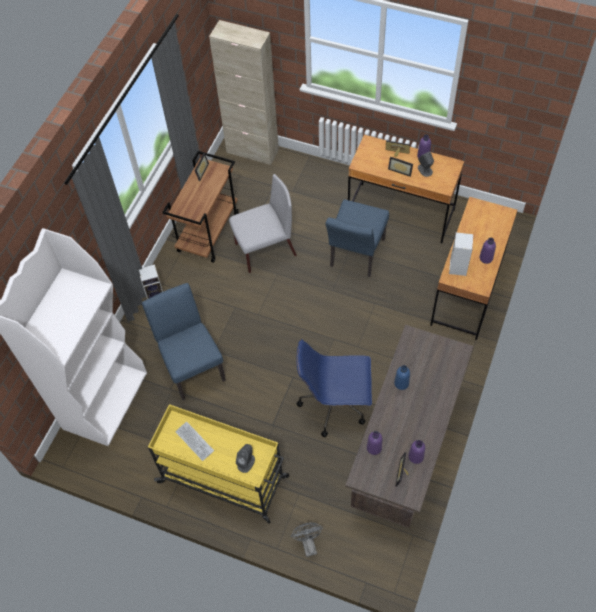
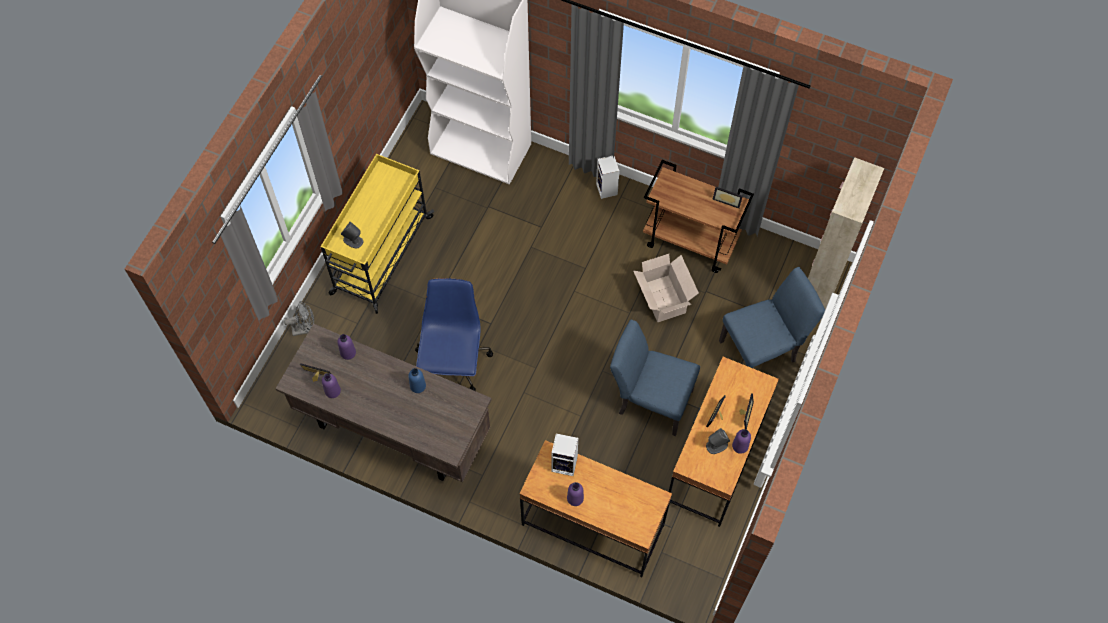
camera: 90 degrees right, 5 degrees up
(191, 364) = (515, 225): blue chair -> blue chair (763, 349)
(194, 441) = (382, 196): keyboard -> none
(264, 250) = (663, 300): grey chair -> cardboard box

